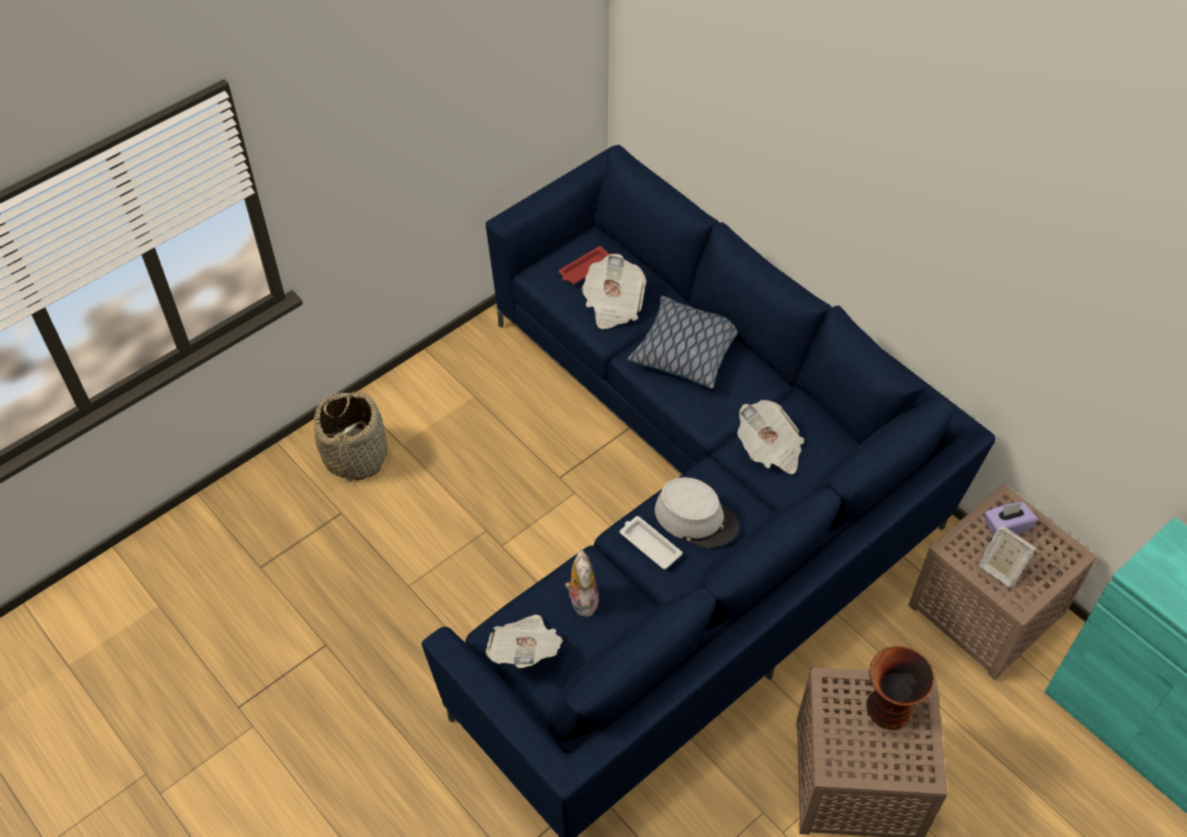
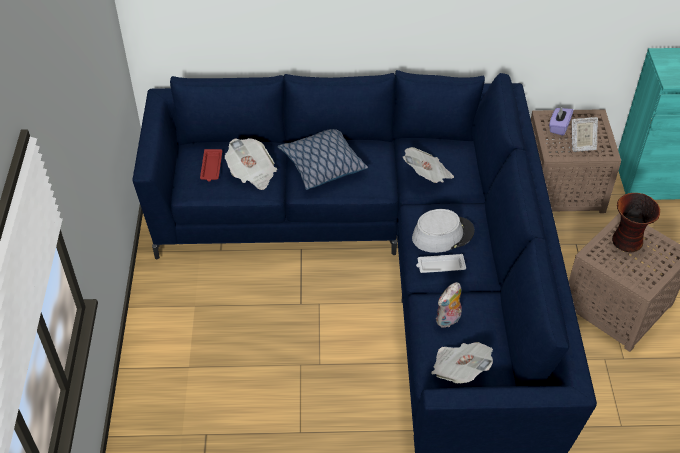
camera: 50 degrees left, 5 degrees down
(356, 455) = (169, 397): basket -> none
(581, 599) = (448, 320): plush toy -> plush toy turned 75 degrees counterclockwise

